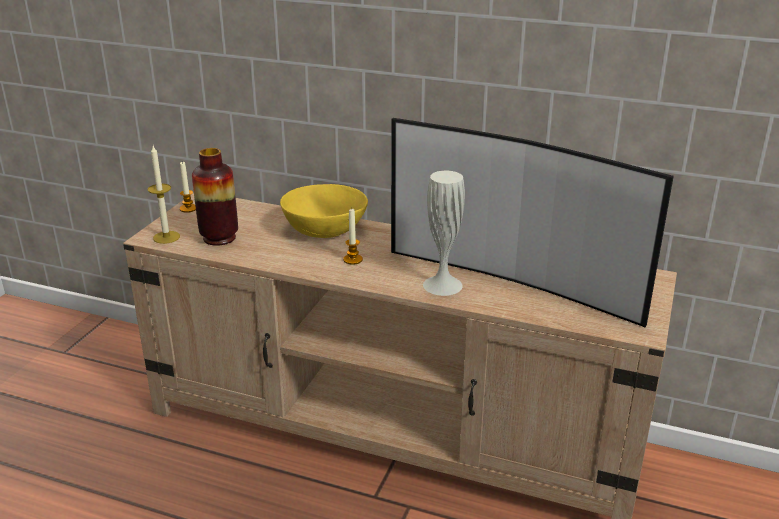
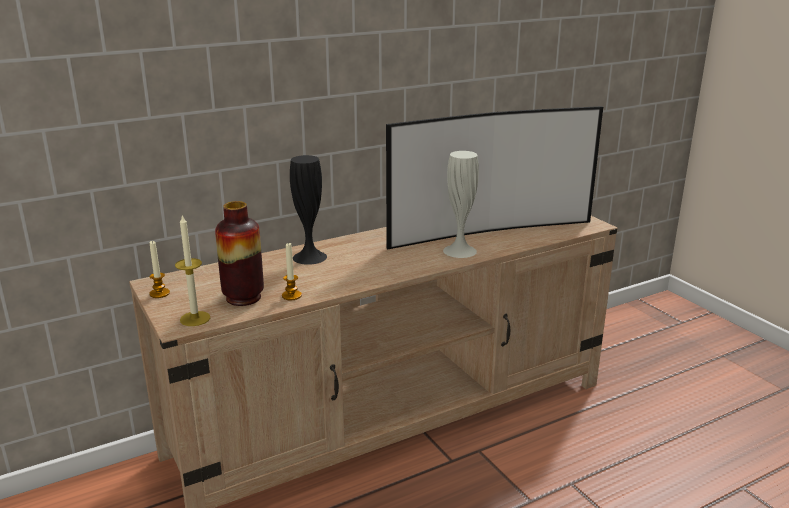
camera: 50 degrees left, 5 degrees down
(324, 229) = (309, 257): yellow bowl -> black vase
(353, 259) = (375, 264): candle -> candle (291, 296)

